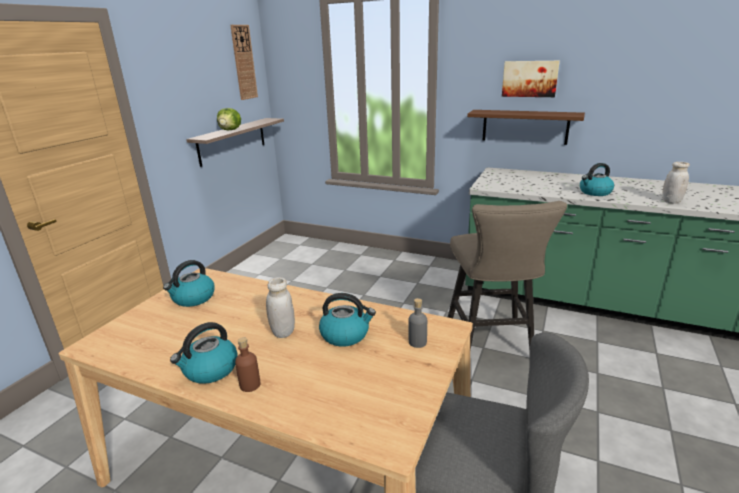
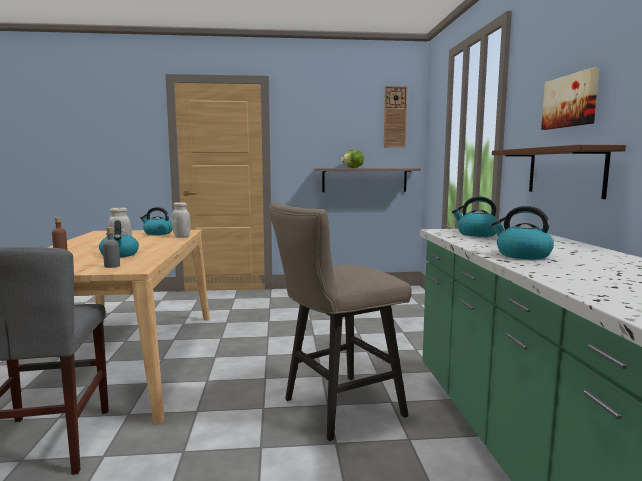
camera: 60 degrees right, 15 degrees down
(210, 370) = (76, 244): kettle -> kettle (476, 234)
(671, 201) = (579, 282): white jar -> white jar (181, 237)

